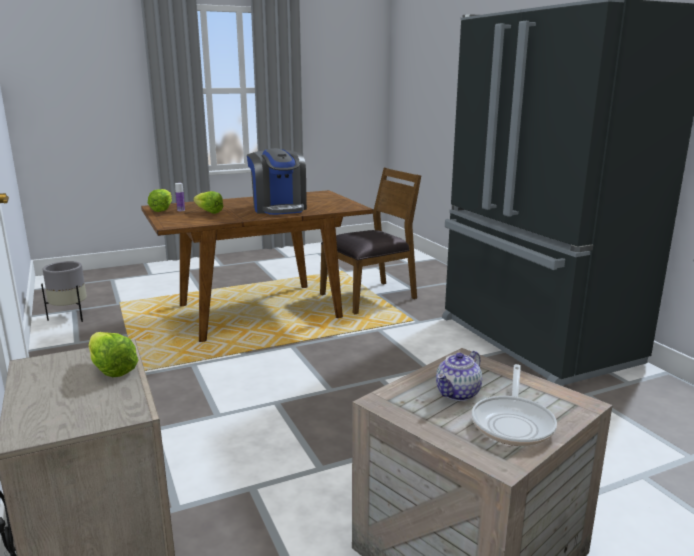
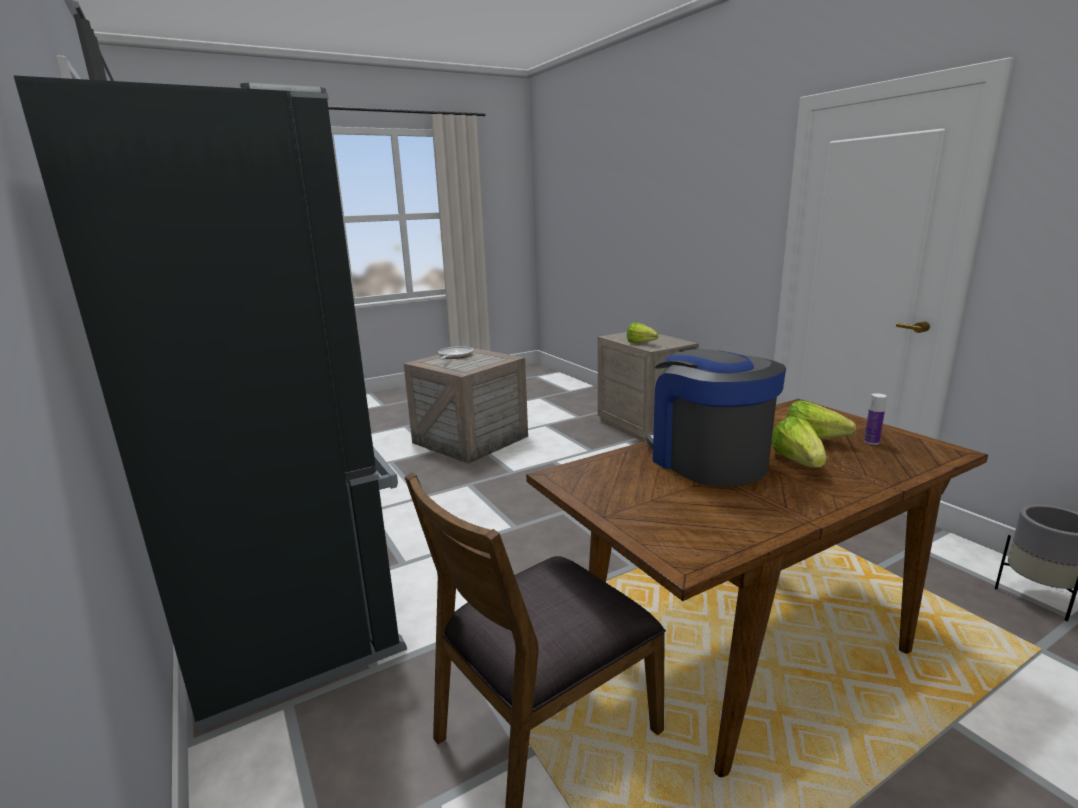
camera: 175 degrees right, 0 degrees up
(162, 209) = (910, 442): lettuce -> lettuce (798, 462)
(458, 393) = (474, 361): teapot -> none

